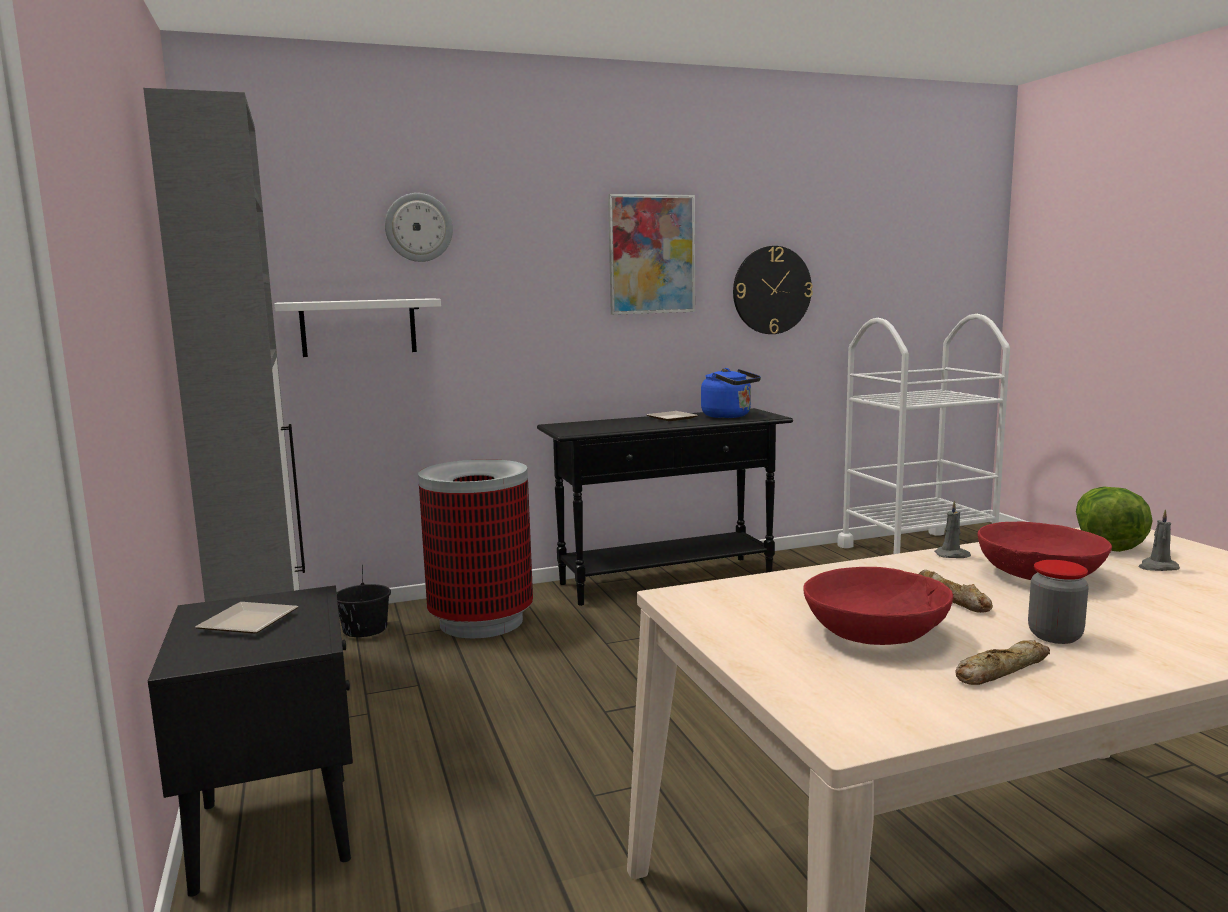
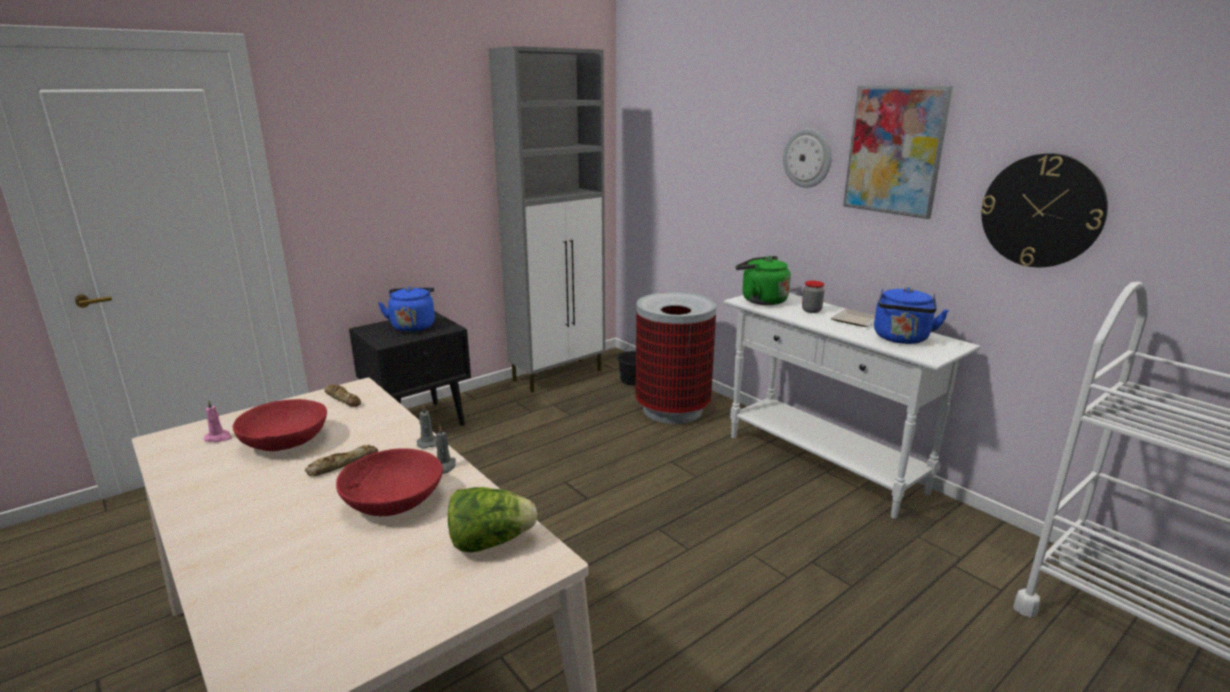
camera: 70 degrees right, 10 degrees up
(248, 621) = (413, 326): plate -> blue kettle
(358, 327) = (680, 184): white shelf -> none
(418, 227) = (718, 113): wall clock -> wall clock (808, 158)
(579, 429) = (761, 300): none -> green kettle
(667, 580) = (823, 464): black console table -> white console table
(853, 681) = (218, 438): none -> pink candle
(1000, 670) = (214, 478): bread -> bread (343, 399)
(1055, 636) = (261, 498): jar -> jar (811, 310)
(1157, 567) = (413, 563): grey candle -> grey candle (427, 443)

